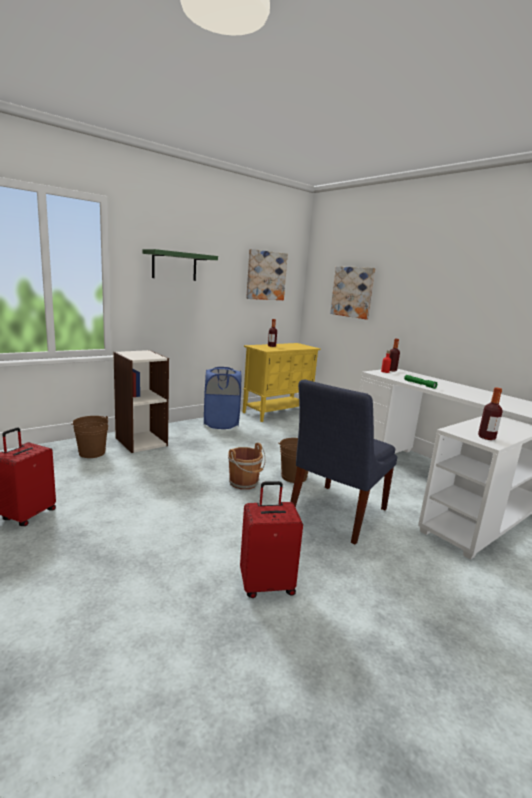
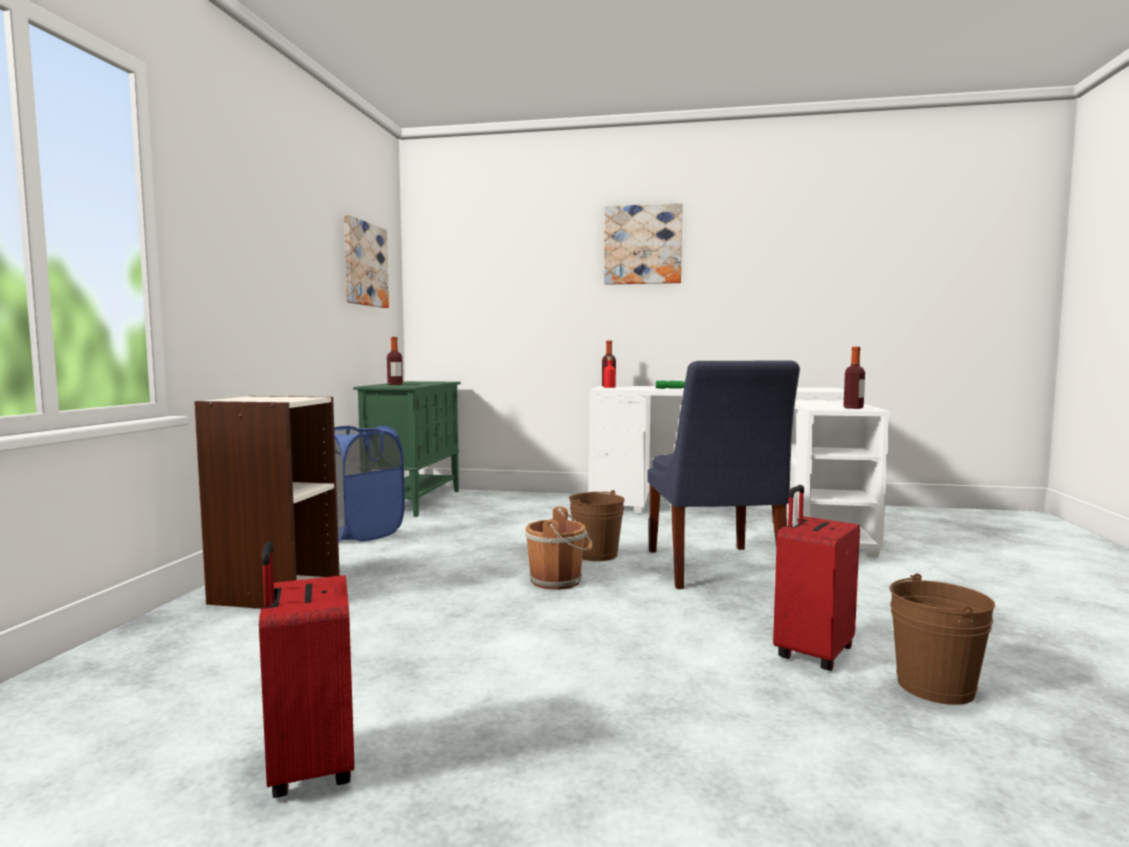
camera: 40 degrees left, 10 degrees down
(92, 453) = (210, 638): brown bucket -> brown bucket (935, 686)
(174, 266) = (253, 230): green shelf -> none
(277, 412) = (414, 501): yellow cabinet -> green cabinet
(352, 292) = (505, 287): picture -> picture (642, 245)

